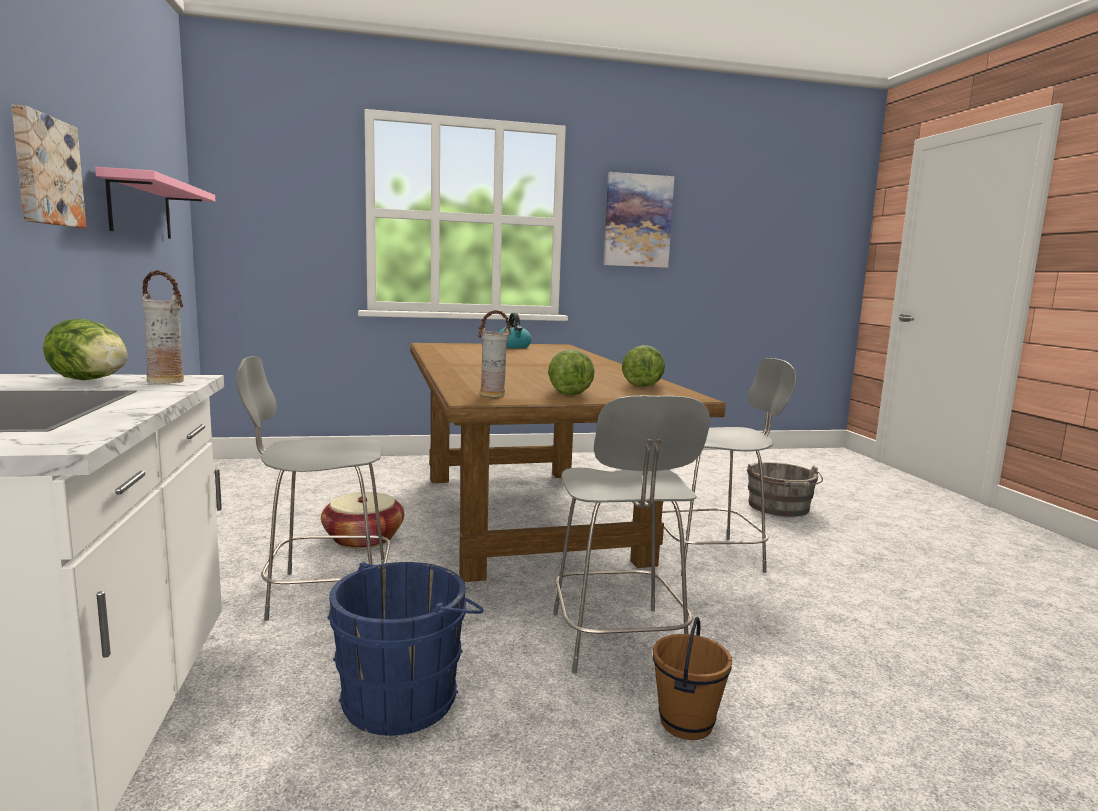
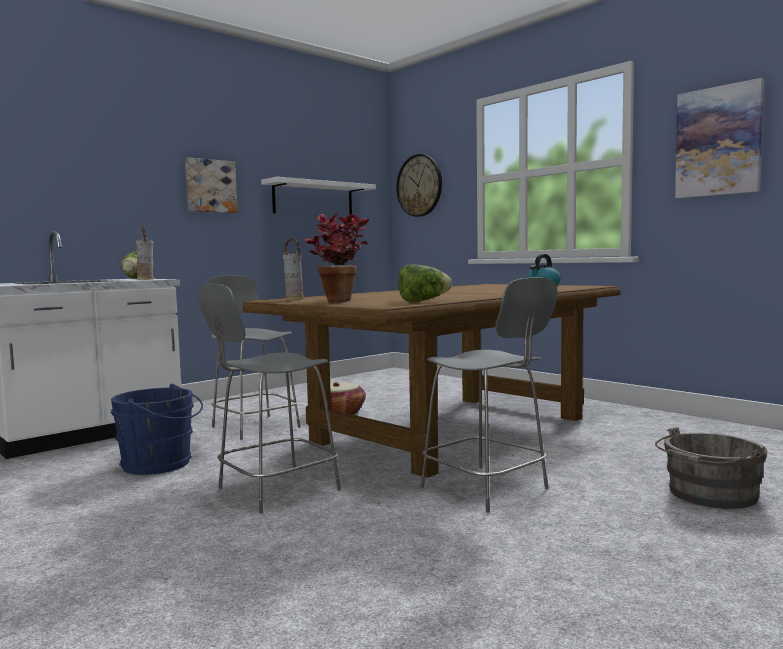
camera: 60 degrees right, 5 degrees down
(140, 208) = (313, 199): pink shelf -> white shelf
(257, 203) = (419, 185): none -> wall clock
(568, 392) = (339, 301): lettuce -> potted plant
(685, 723) = (182, 524): brown bucket -> none

